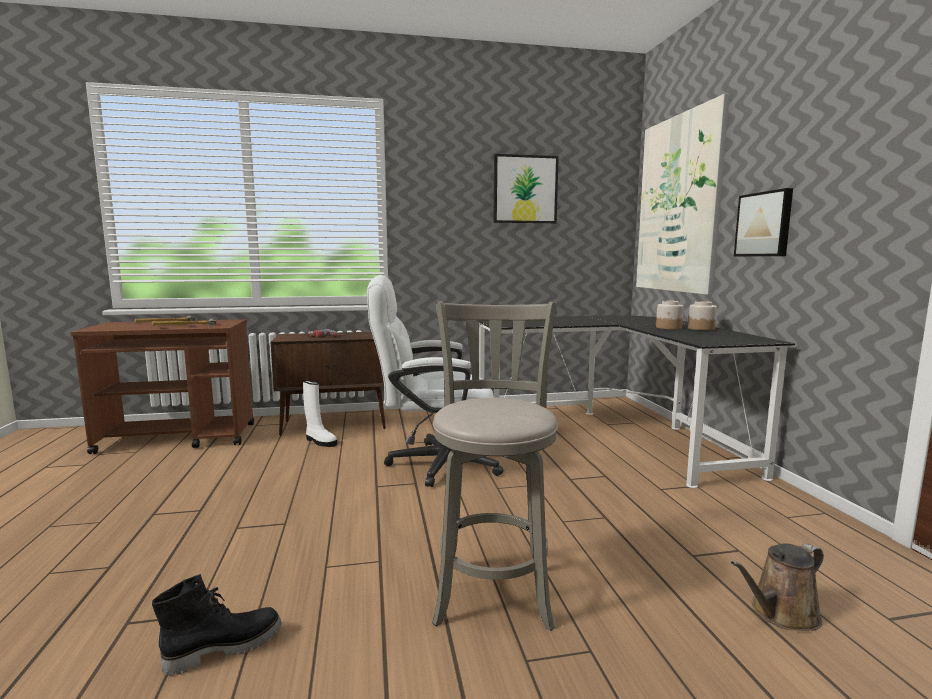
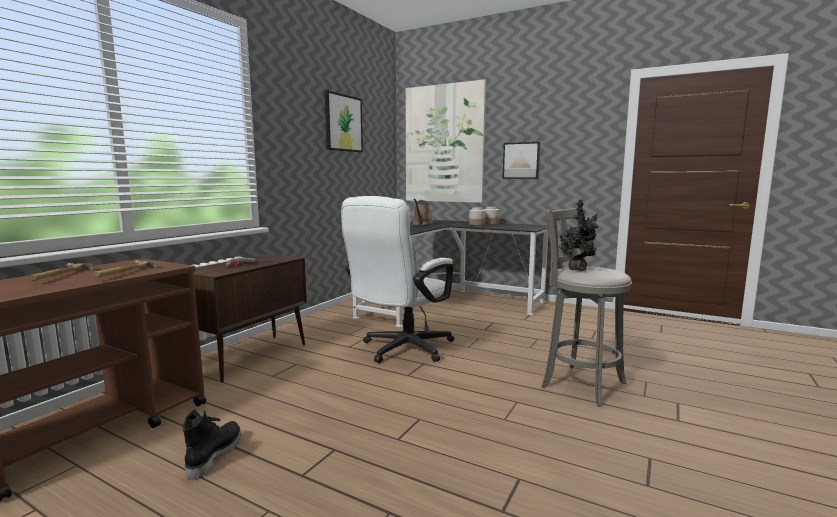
camera: 50 degrees left, 0 degrees up
(224, 647) = (571, 473): black boot -> black boot (214, 455)
(320, 441) = (278, 371): white boot -> none
(482, 402) = (577, 269): none -> potted plant
(780, 614) = (646, 343): brown watering can -> brown watering can (422, 224)

